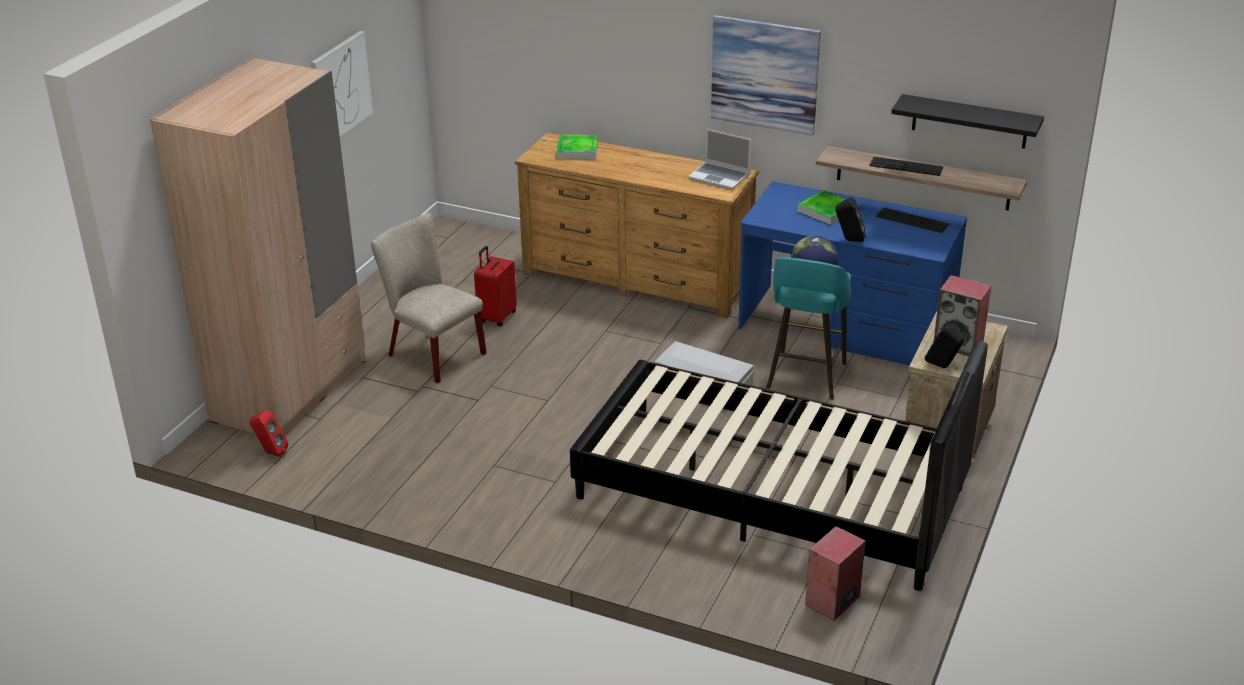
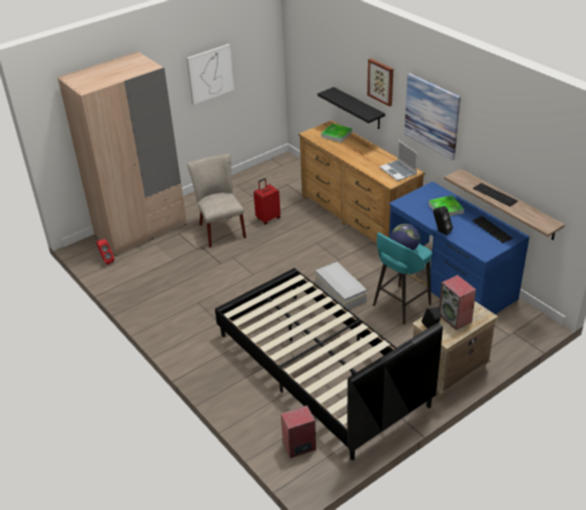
camera: 30 degrees right, 5 degrees up
(654, 42) = (381, 81): none -> picture
(969, 121) = (535, 177): black shelf -> black shelf (358, 108)

